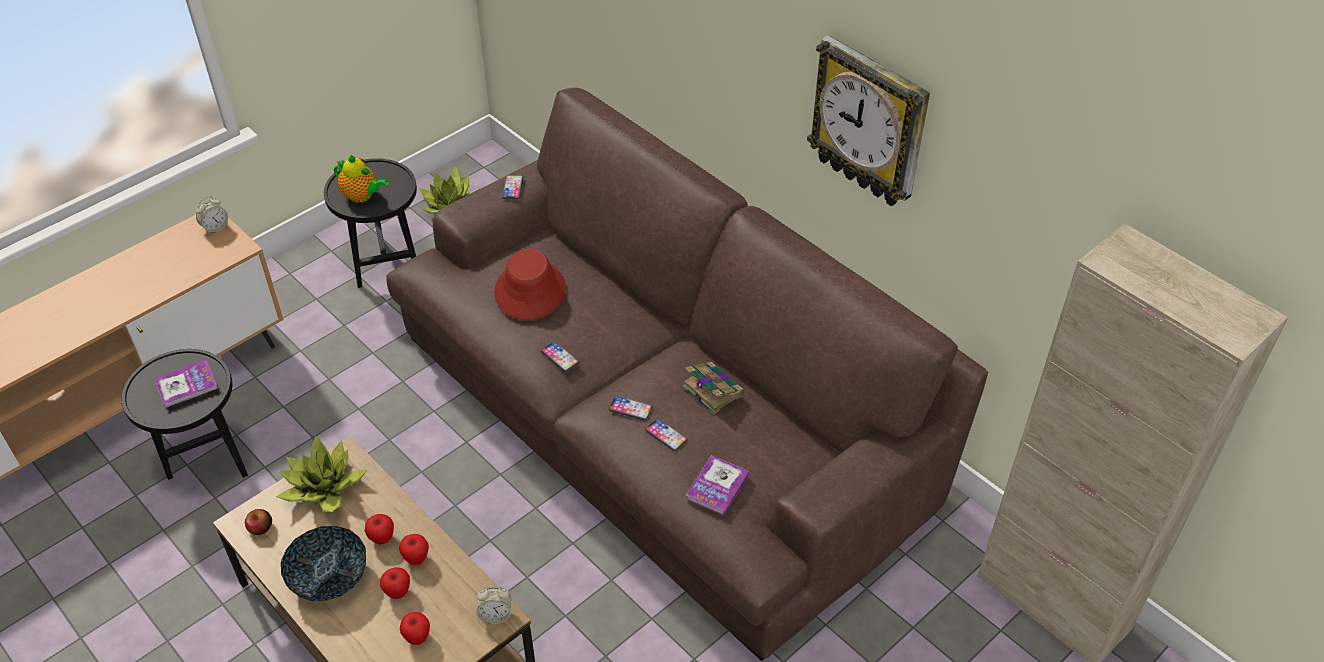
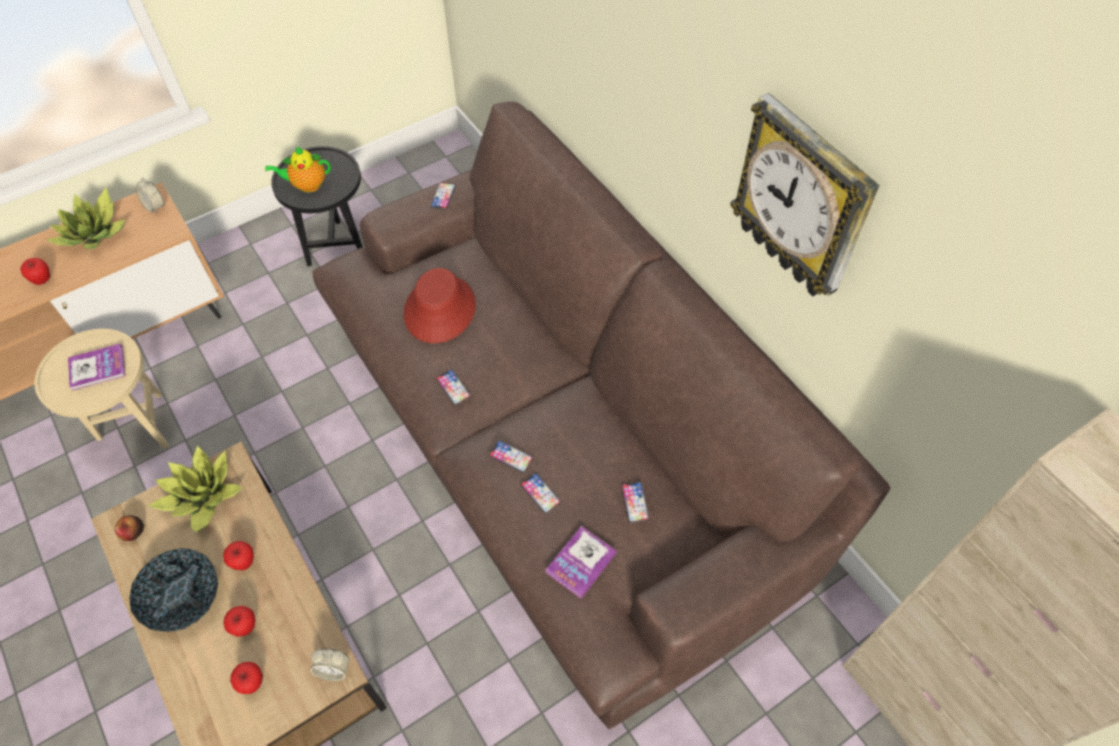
camera: 10 degrees right, 10 degrees up
(207, 462) = (135, 428): black side table -> beige side table
(215, 227) = (155, 207): alarm clock -> alarm clock turned 75 degrees clockwise
(362, 196) = (307, 185): teapot -> teapot turned 135 degrees clockwise
(416, 558) = (271, 590): apple -> apple (43, 280)
(451, 203) = (409, 190): potted plant -> potted plant (94, 233)
(711, 390) = (597, 446): book -> none
(757, 432) = (635, 502): none -> phone

